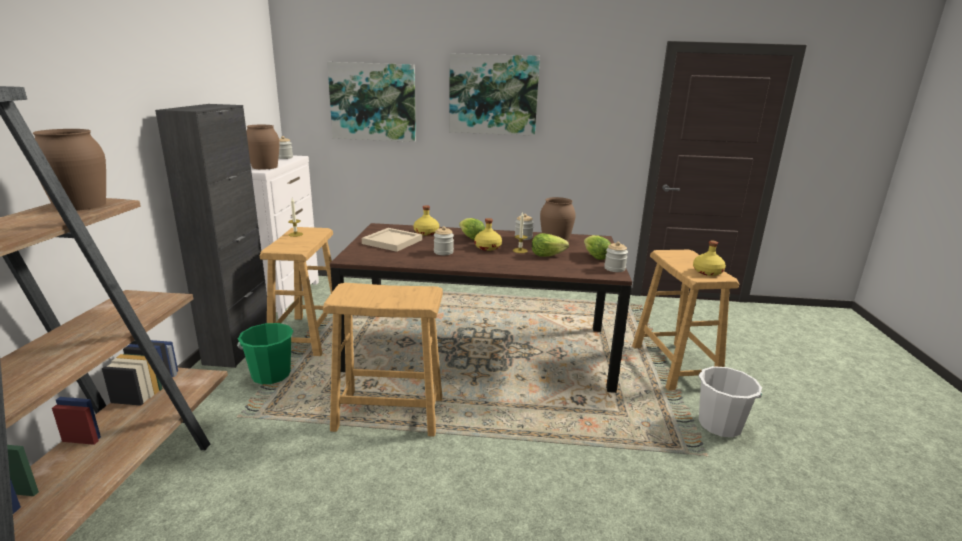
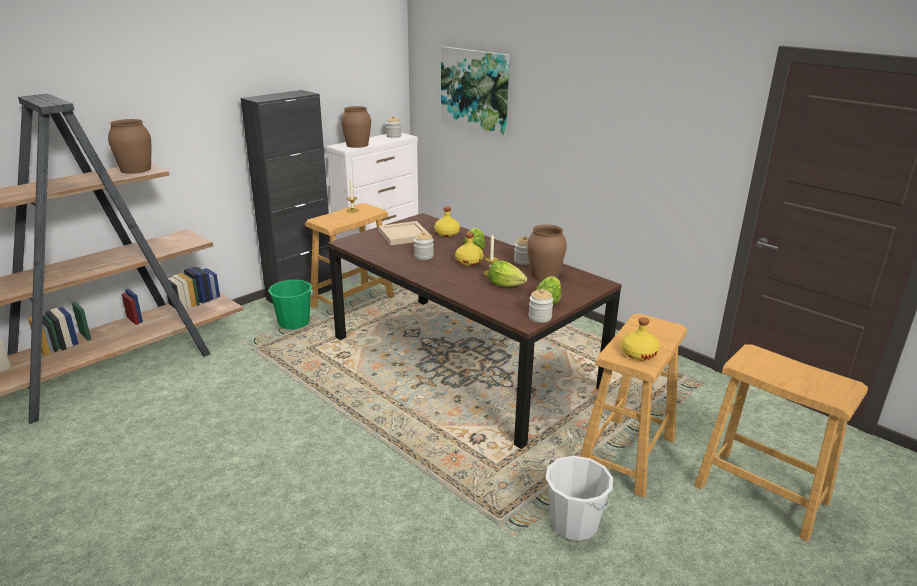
camera: 40 degrees right, 5 degrees up
(388, 413) = (326, 381): beige stool -> beige stool (760, 493)
(493, 94) = (577, 94): picture -> none

